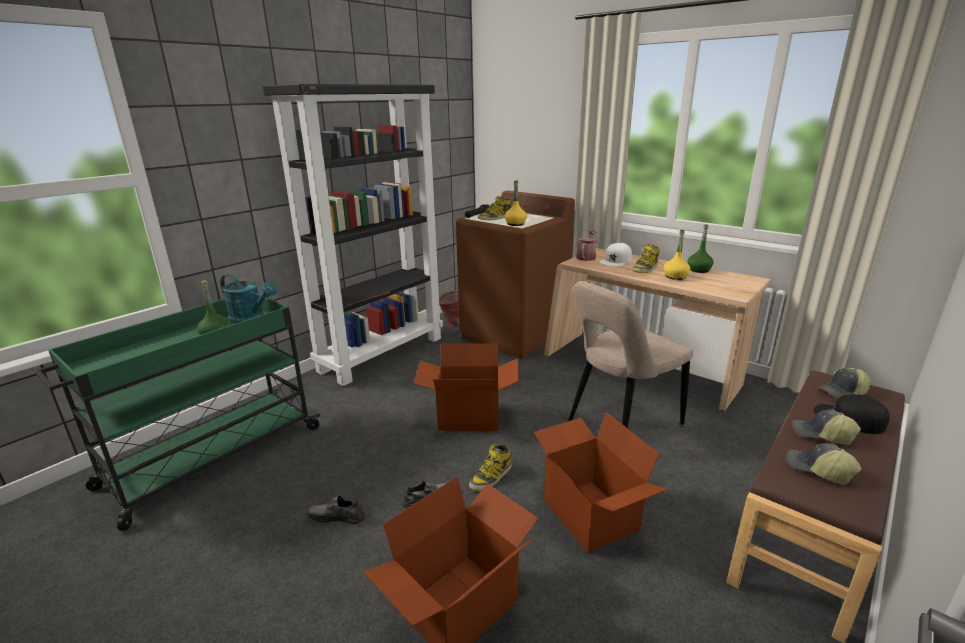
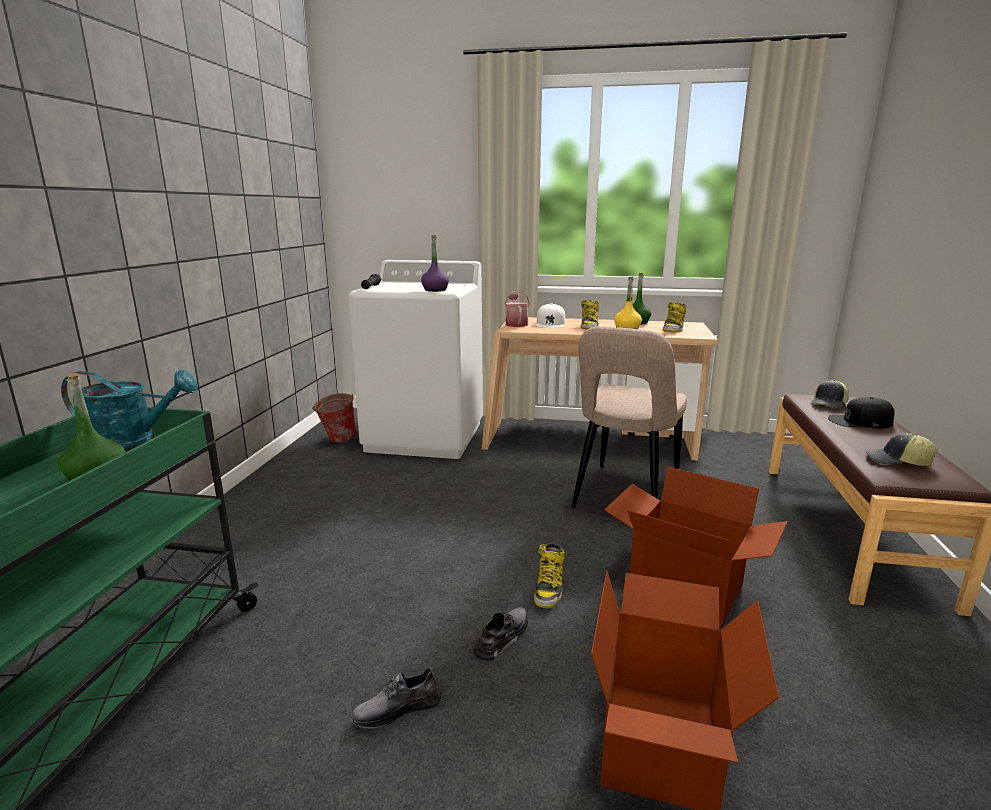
camera: 30 degrees left, 5 degrees down
(382, 353) = (268, 491): black bookcase -> none
(469, 417) = (459, 533): cardboard box -> none
(495, 218) = (399, 287): boot -> boot (673, 329)
(514, 335) = (425, 437): brown washing machine -> white washing machine
(515, 224) = (435, 290): yellow bottle -> purple bottle
(821, 435) = (862, 437): cap -> none

